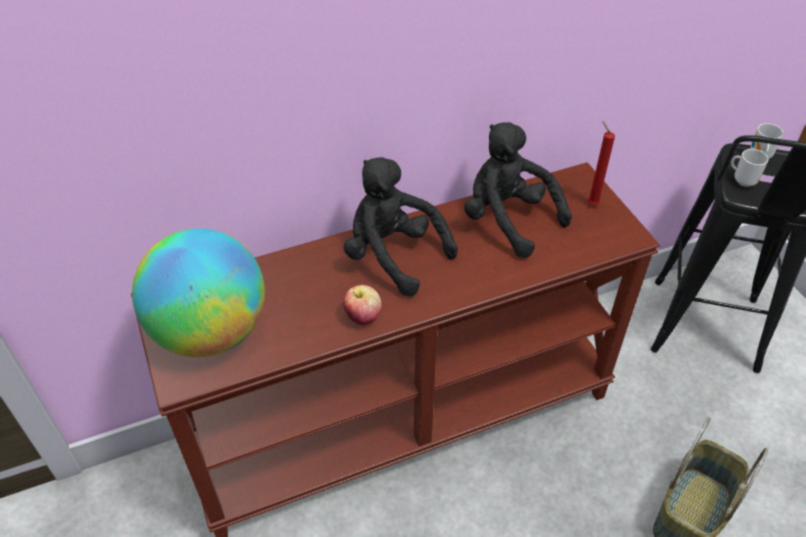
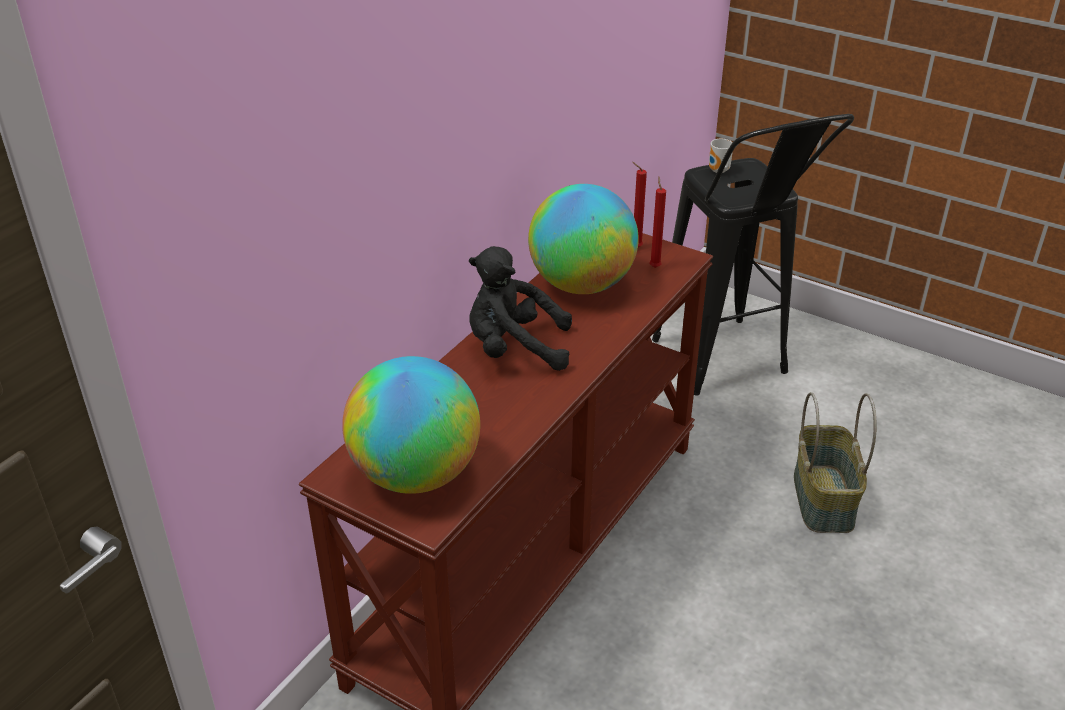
camera: 35 degrees left, 10 degrees down
(363, 317) = (538, 402): apple -> none
(507, 220) = (581, 284): black plush toy -> globe
(591, 231) = (654, 266): none -> red candle
(743, 180) = (723, 192): mug -> none

